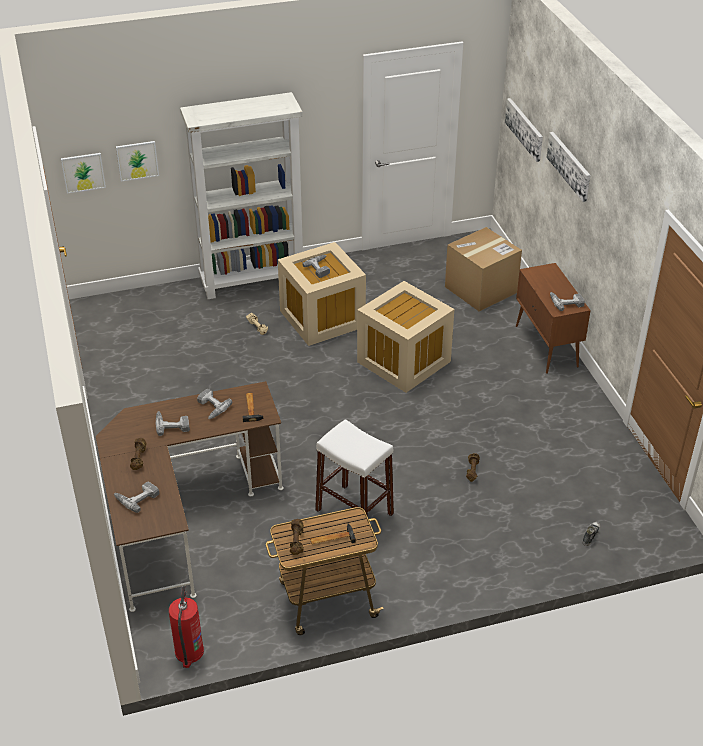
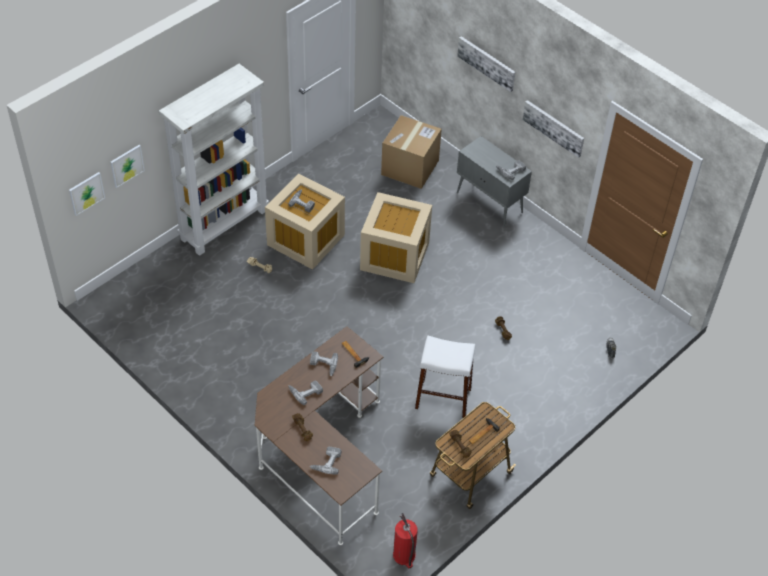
camera: 30 degrees left, 10 degrees up
(525, 129) = (421, 30): picture -> picture (554, 128)
(546, 347) = (490, 203): brown cabinet -> grey cabinet

